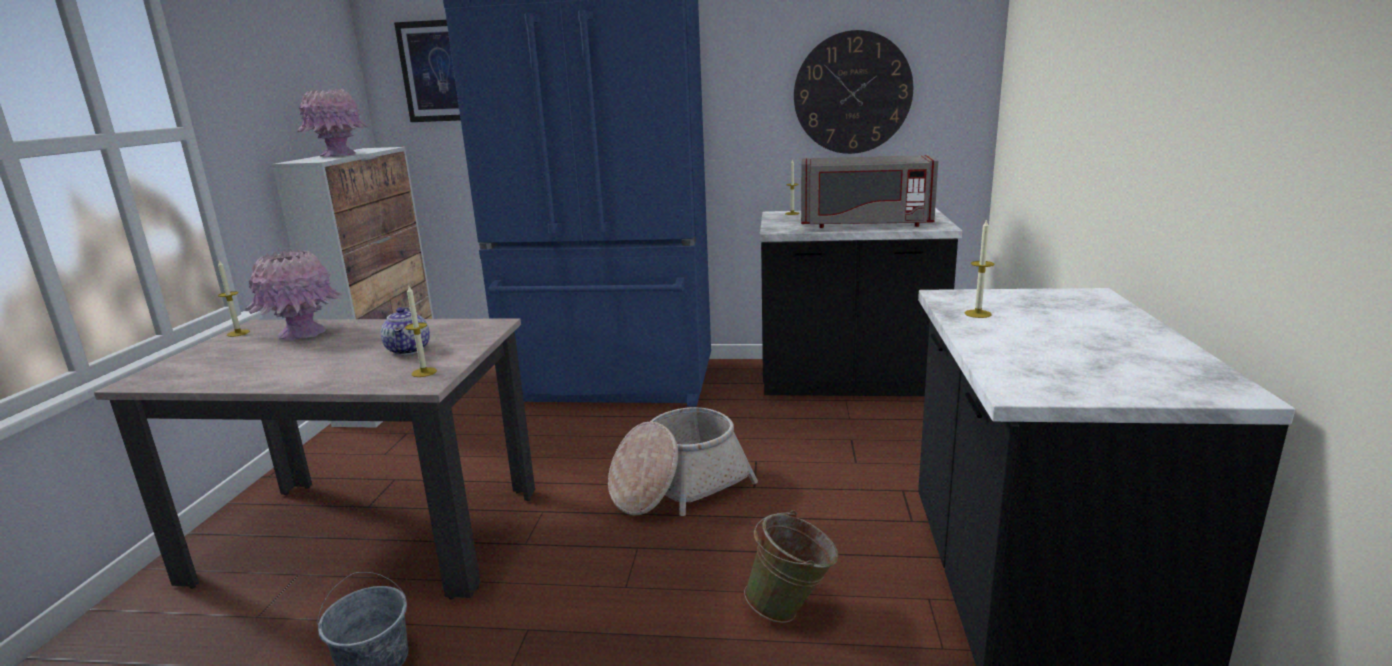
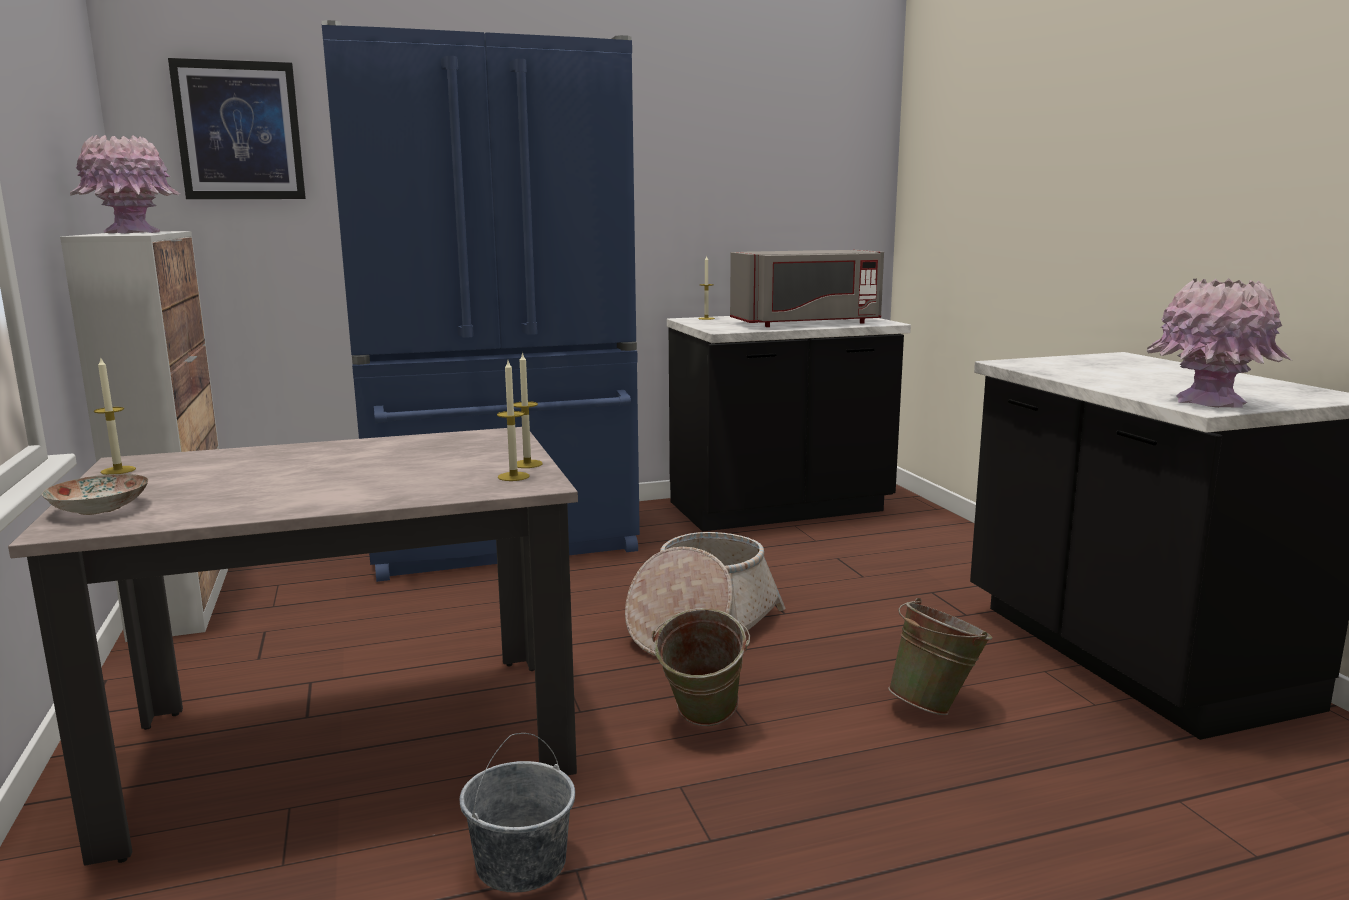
camera: 25 degrees left, 5 degrees down
(177, 367) = (100, 509): none -> plate
(302, 333) = (233, 462): pink vase -> pink vase (1209, 402)
(409, 350) = (443, 461): teapot -> none
(594, 577) = (701, 723): none -> green bucket
(852, 93) = (758, 185): wall clock -> none
(977, 314) = (1064, 371): candle -> candle (527, 464)

